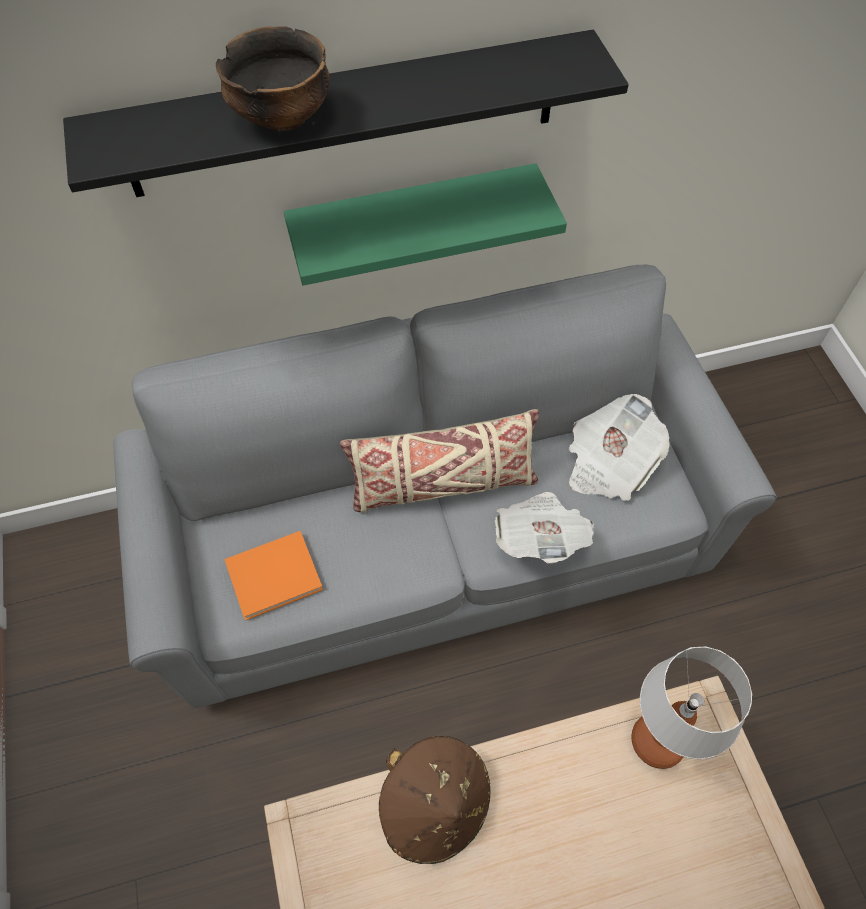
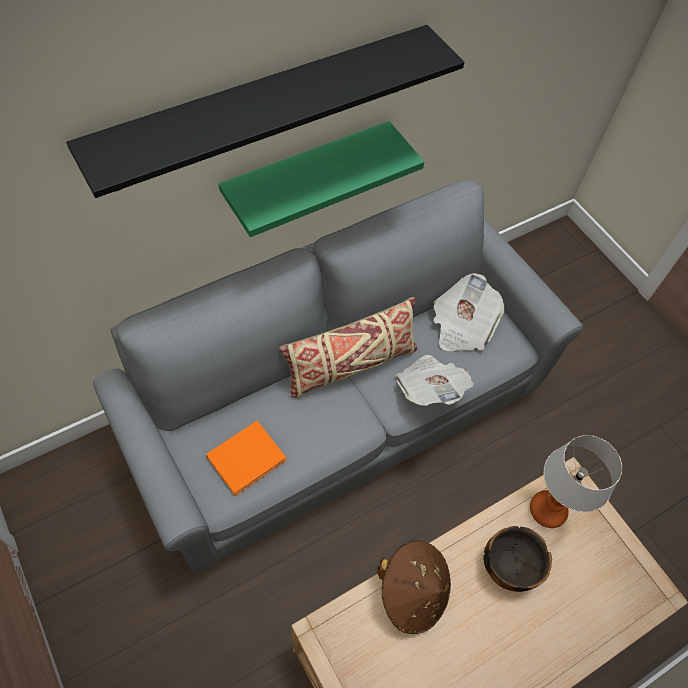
camera: 20 degrees left, 0 degrees up
(282, 118) = (235, 119): bowl -> bowl (509, 565)

